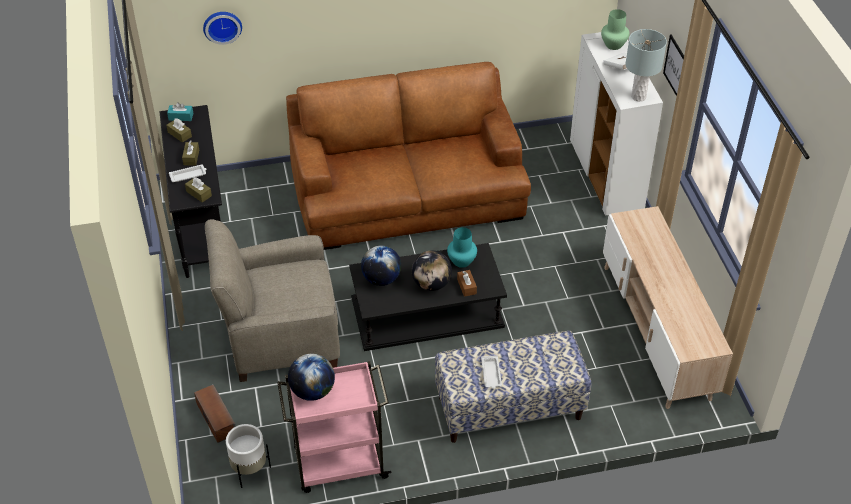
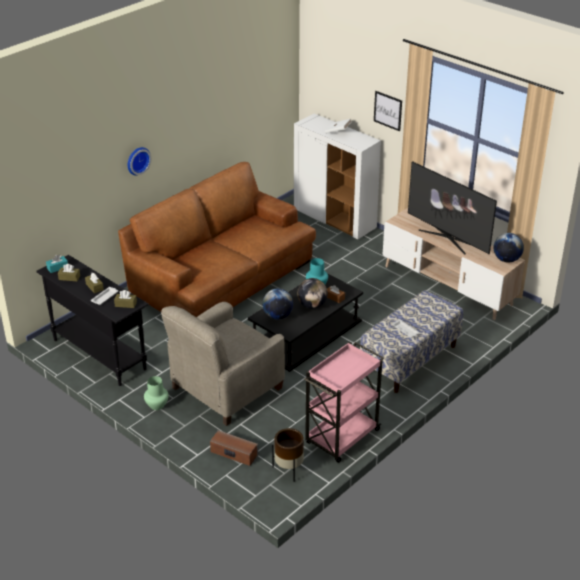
camera: 35 degrees left, 10 degrees down
(222, 25) = (71, 183): wall clock -> wall clock (137, 160)
(249, 470) = (288, 470): white planter -> brown planter
(312, 391) = (330, 374): globe -> globe (506, 260)
(613, 44) = (318, 122): green vase -> green vase (156, 405)
(638, 97) = (364, 142): grey table lamp -> none
(663, 273) = (447, 238): none -> television

